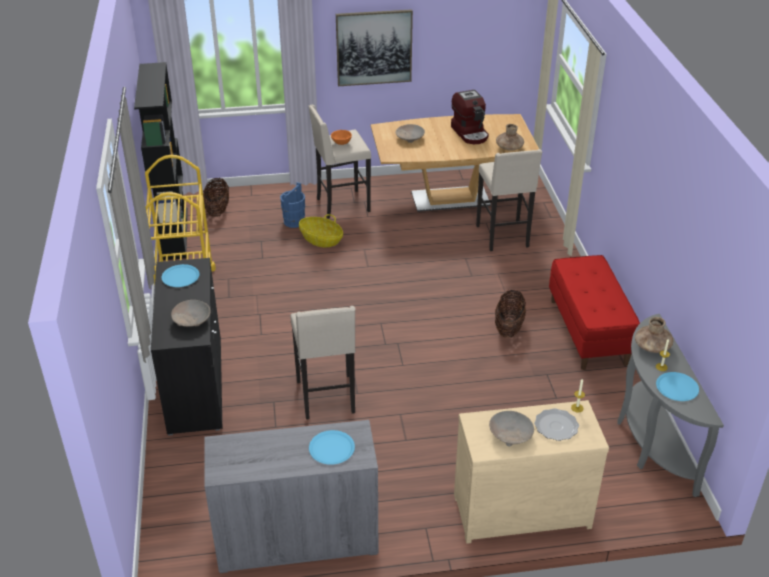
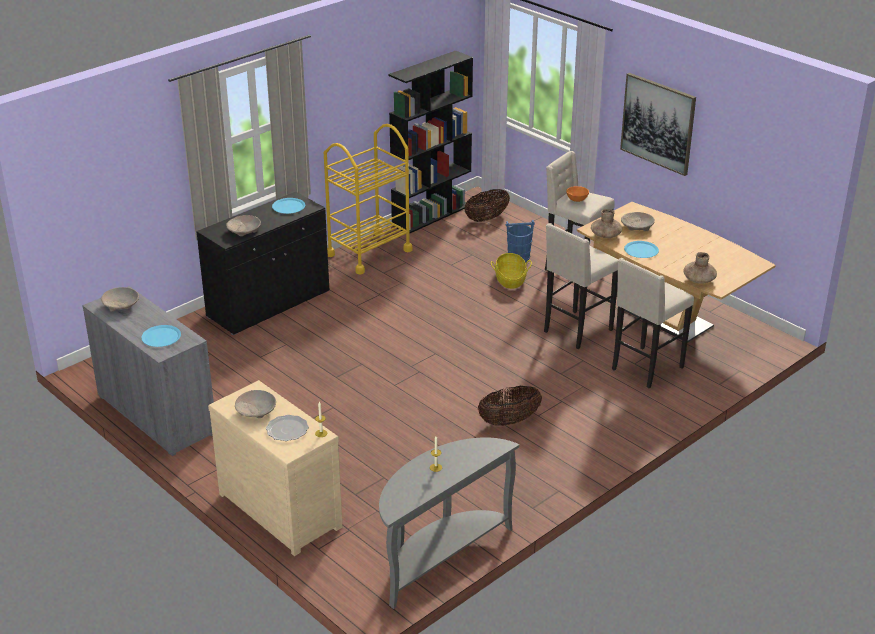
camera: 55 degrees right, 5 degrees down
(238, 455) = (121, 305): none -> beige bowl
(327, 398) = (315, 366): beige stool -> beige stool (576, 331)
(470, 133) = (694, 252): coffee machine -> none
(588, 332) = (559, 469): red bench -> none
(652, 347) = (460, 454): brown vase -> brown vase (605, 235)
(677, 387) = (415, 484): blue plate -> blue plate (641, 250)

